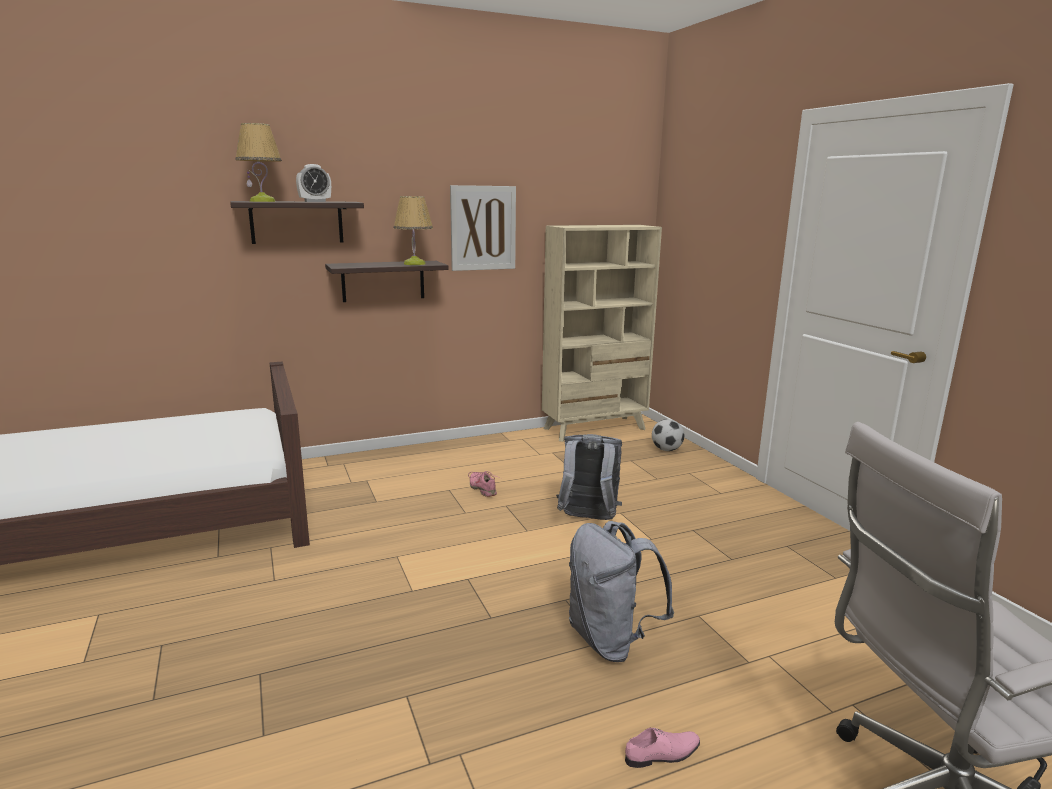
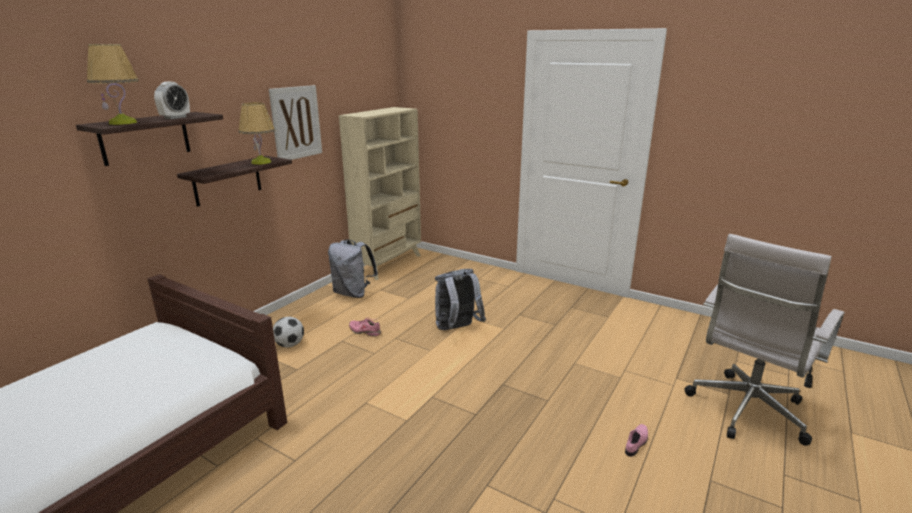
camera: 35 degrees left, 5 degrees up
(611, 640) = (551, 396): grey backpack -> grey backpack (353, 293)
(666, 450) = (449, 266): football -> football (290, 345)

